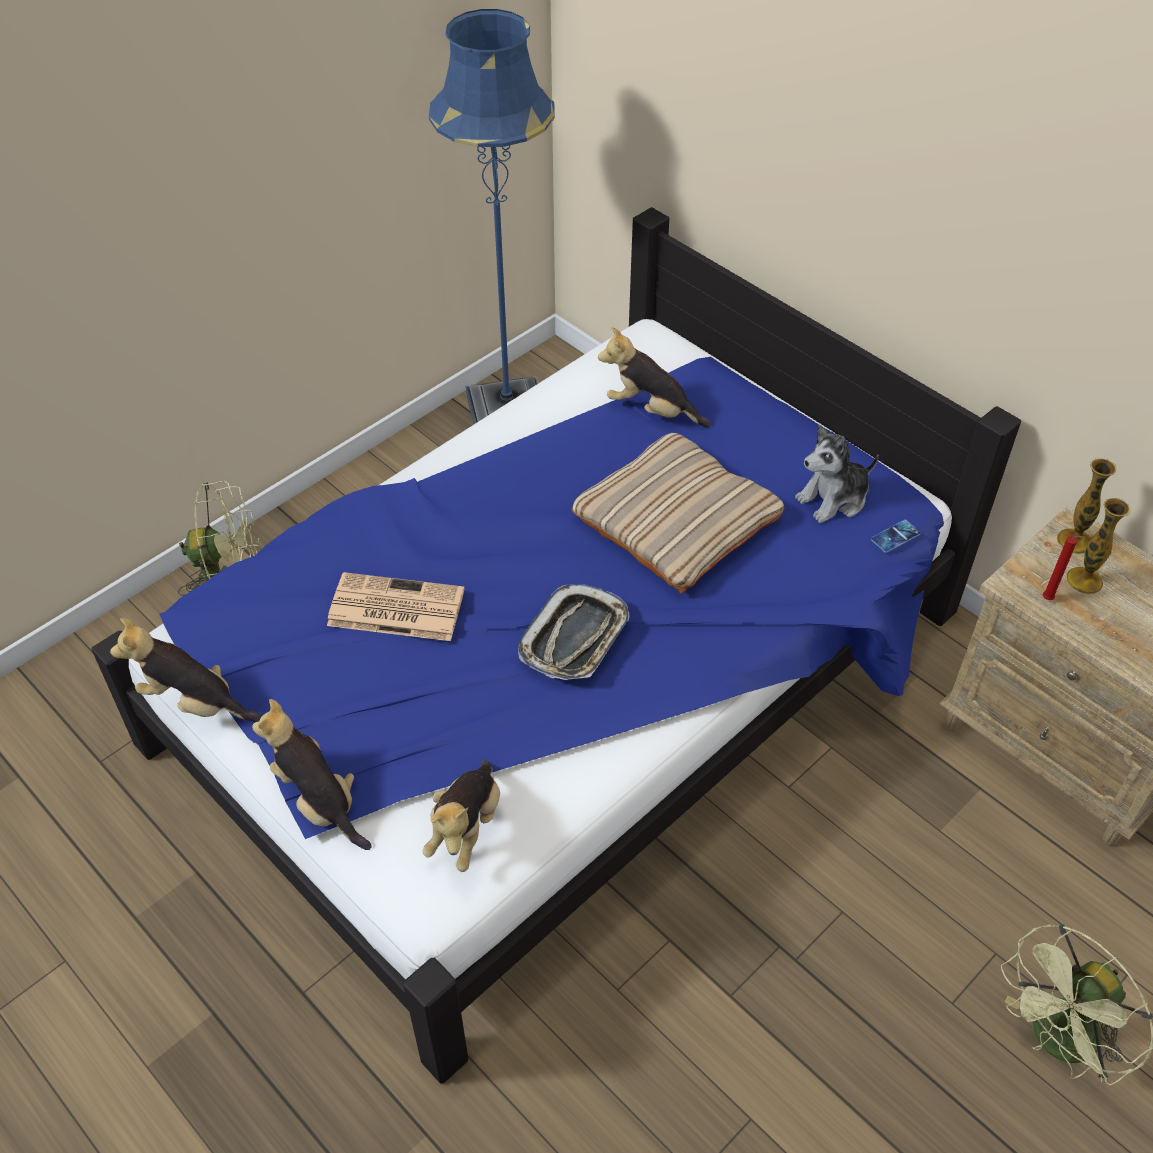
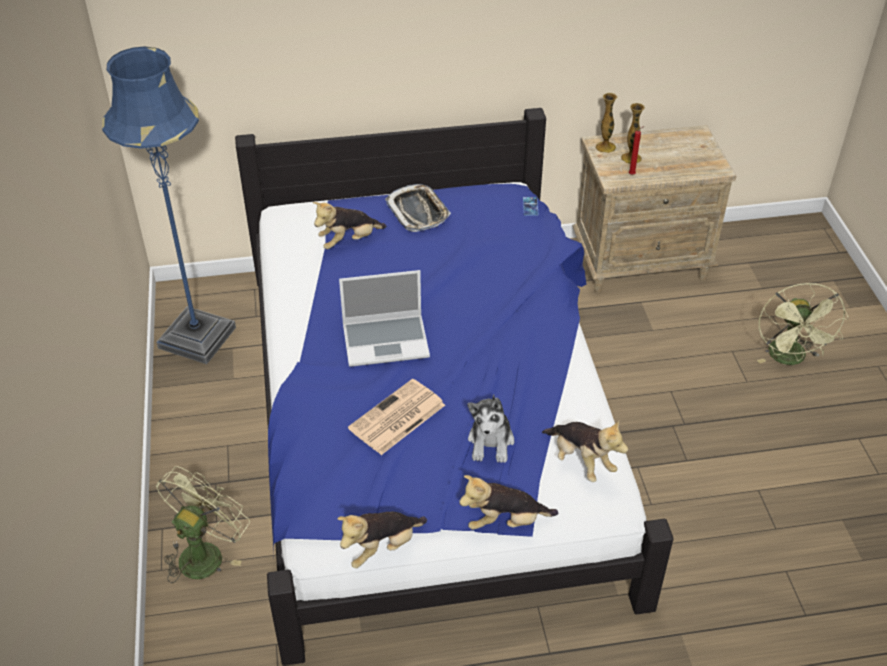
camera: 55 degrees left, 5 degrees down
(512, 532) = (386, 340): none -> laptop
(575, 638) = (491, 353): tray -> tray (418, 212)
(676, 520) = (442, 274): beige pillow -> none
(833, 499) = (485, 212): plush toy -> plush toy (491, 442)

